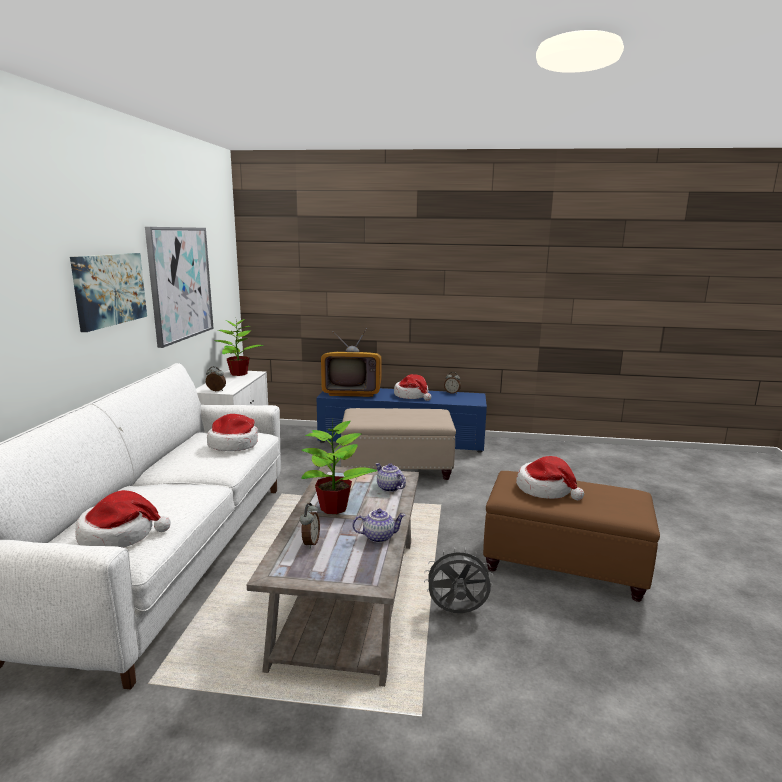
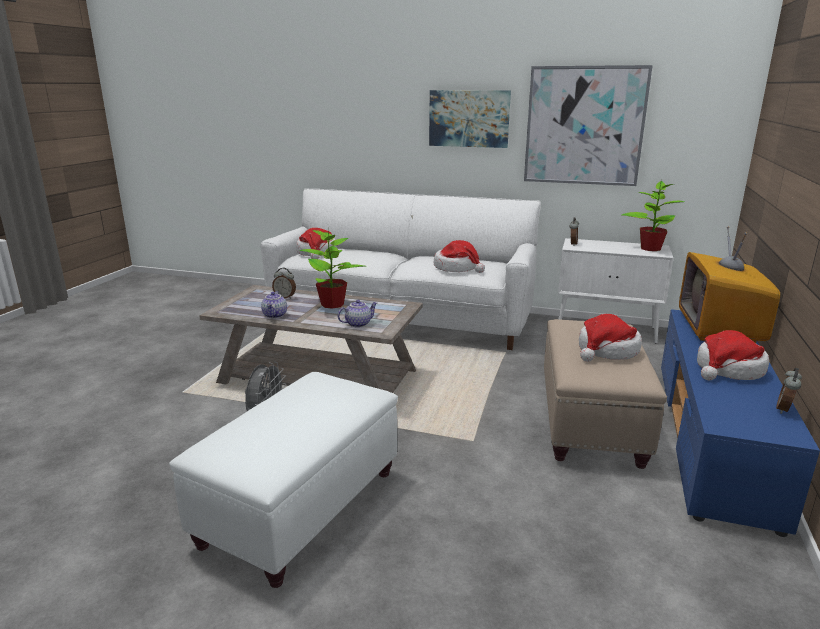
camera: 100 degrees right, 5 degrees up
(545, 489) = (317, 405): hat -> hat (607, 351)
(564, 564) = (300, 508): brown ottoman -> white ottoman

